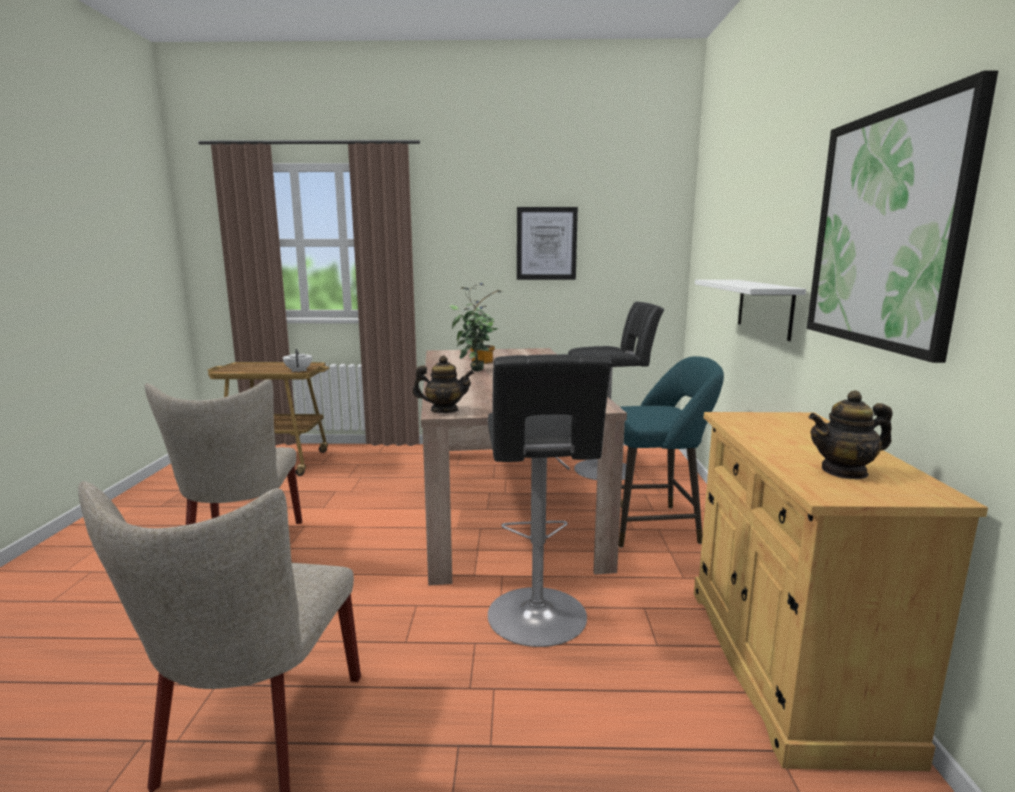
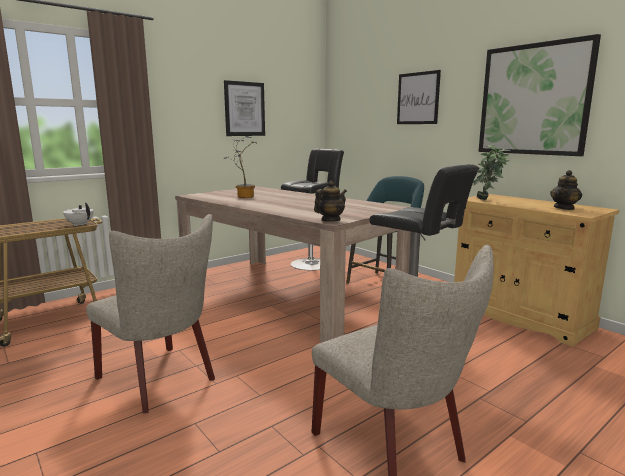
camera: 40 degrees left, 0 degrees up
(474, 372) = (264, 202): potted plant -> potted plant (487, 200)
(762, 224) = (418, 98): none -> picture
(764, 307) = (427, 145): white shelf -> none

